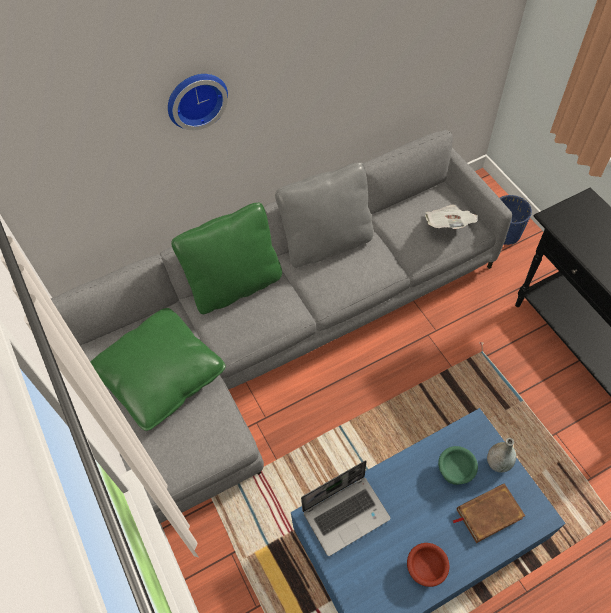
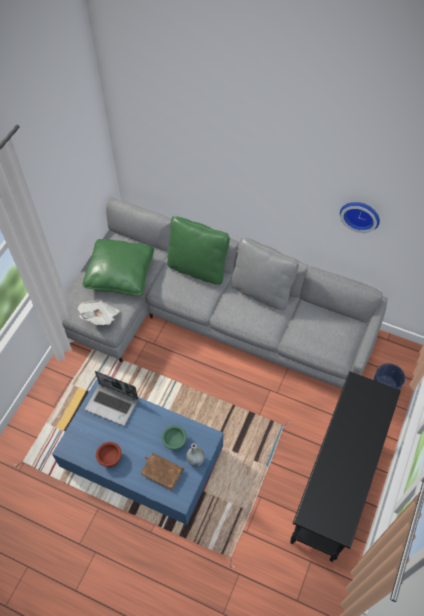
camera: 50 degrees right, 0 degrees up
(195, 98) = (224, 158): wall clock -> wall clock (360, 214)
(448, 225) = (328, 343): newspaper -> newspaper (100, 317)

